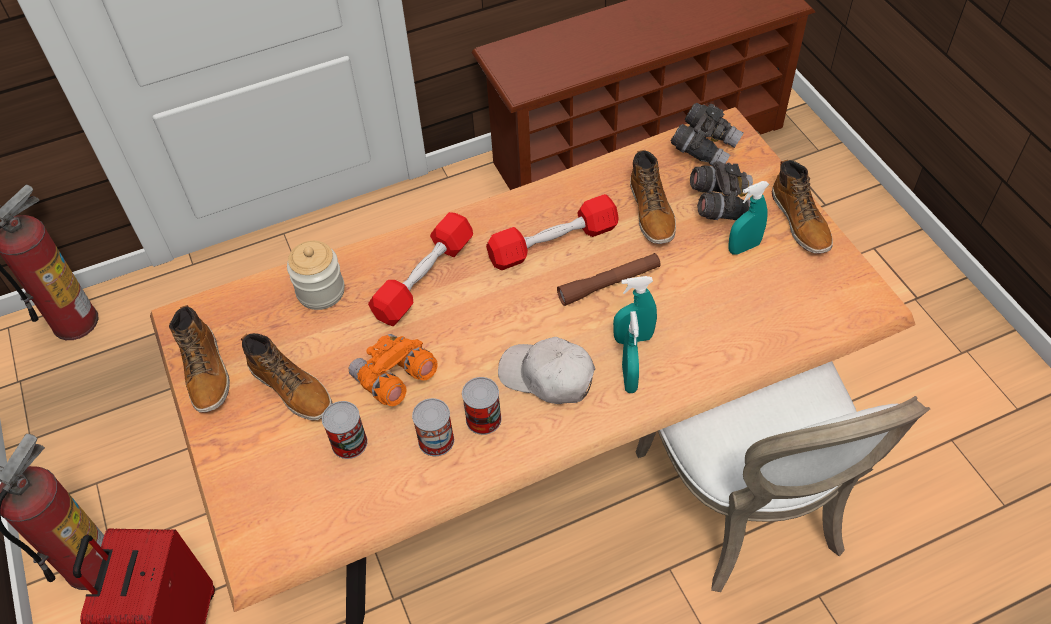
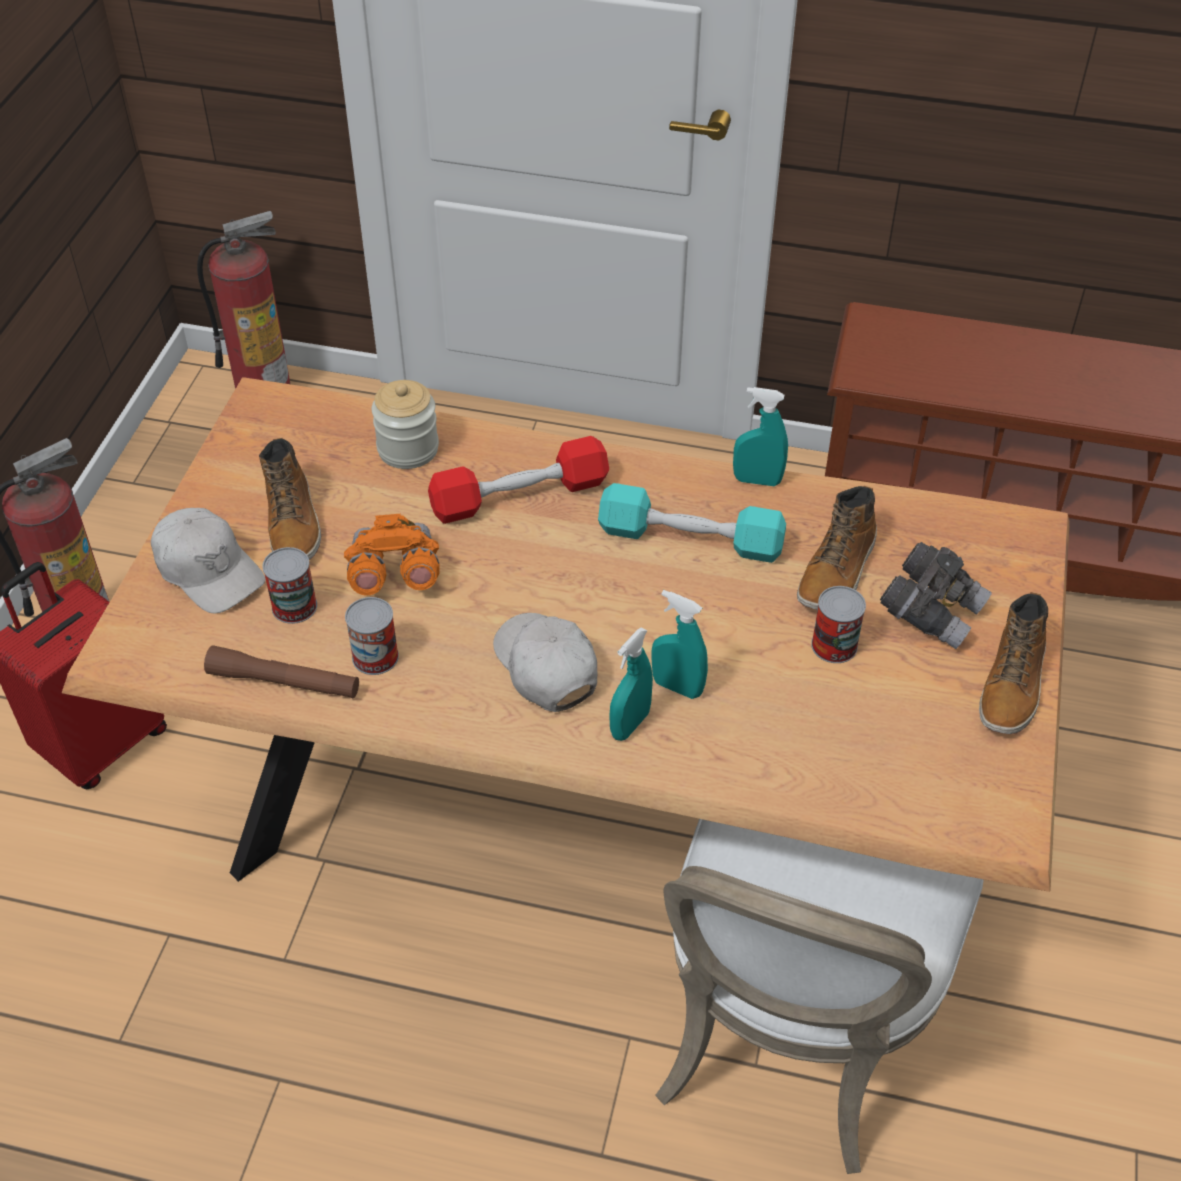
camera: 35 degrees right, 5 degrees down
(206, 372) = (234, 461): boot -> none
(264, 457) = (208, 570): none -> white cap
(483, 419) = (440, 667): can -> can (834, 645)
(553, 243) = (690, 539): red dumbbell -> turquoise dumbbell
(609, 284) = (709, 616): brown flashlight -> brown flashlight (284, 682)
(705, 148) = (978, 537): grey binoculars -> none
(744, 247) = (908, 671): turquoise spray bottle -> turquoise spray bottle (757, 480)

